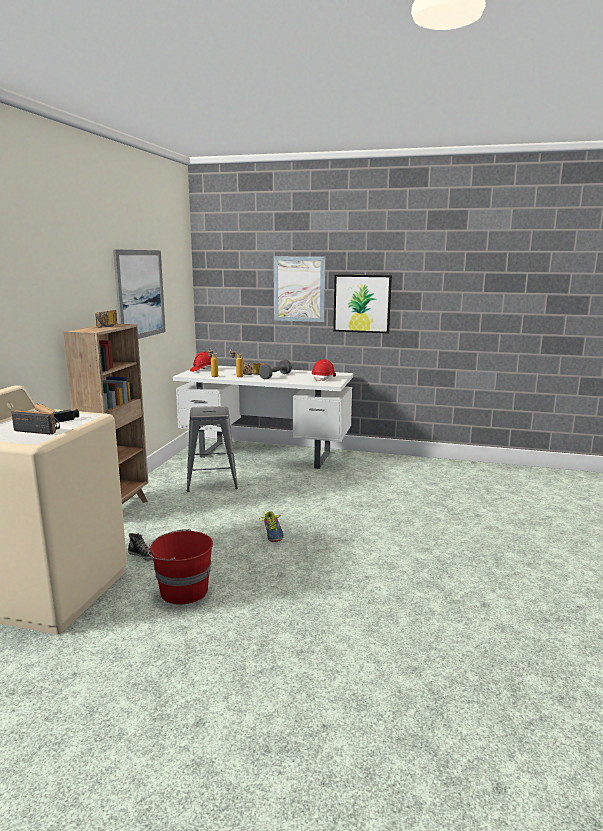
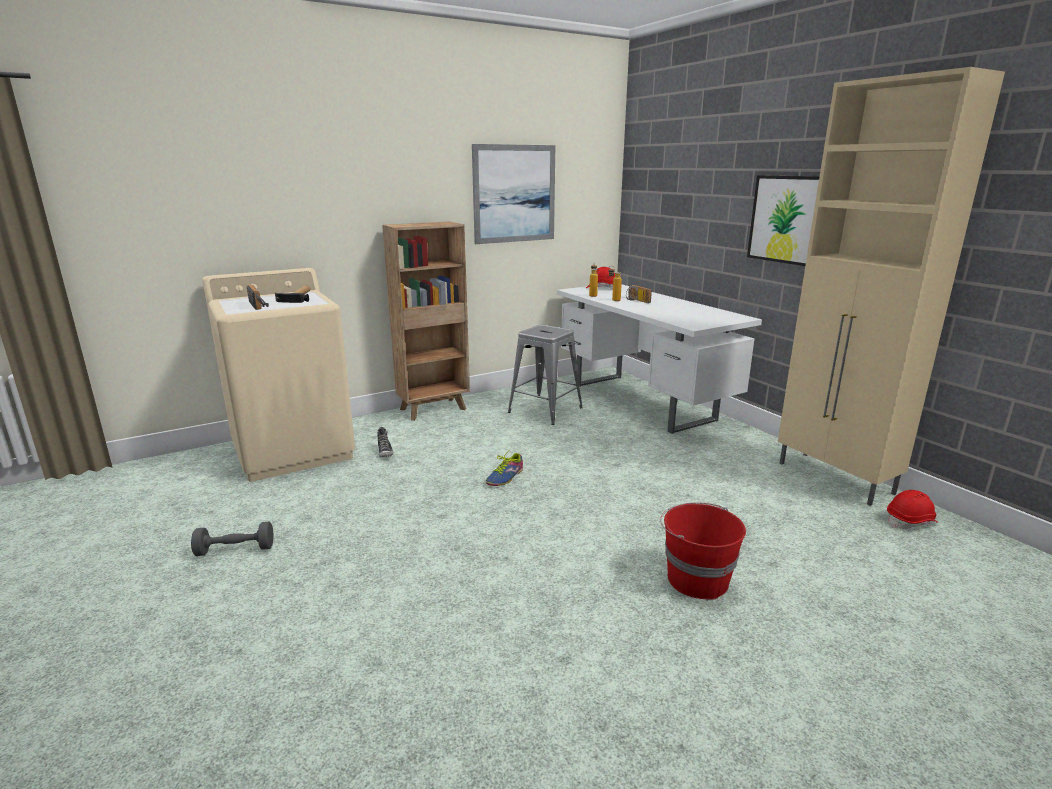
camera: 45 degrees right, 5 degrees up
(109, 326) = (434, 223): radio -> none
(183, 591) = (357, 491): red bucket -> red bucket (696, 579)
(275, 376) = (654, 306): grey dumbbell -> grey dumbbell (235, 550)
(299, 289) = (718, 195): picture -> none
(324, 379) = (701, 319): red hard hat -> red hard hat (911, 521)
(432, 464) = (835, 478): none -> beige cabinet

